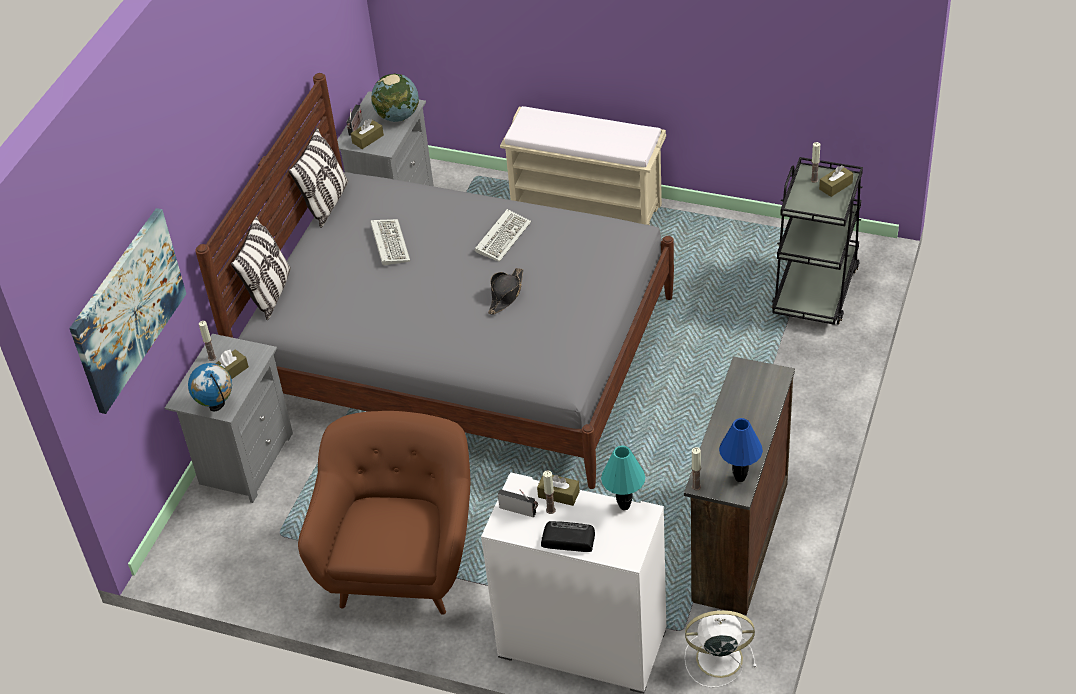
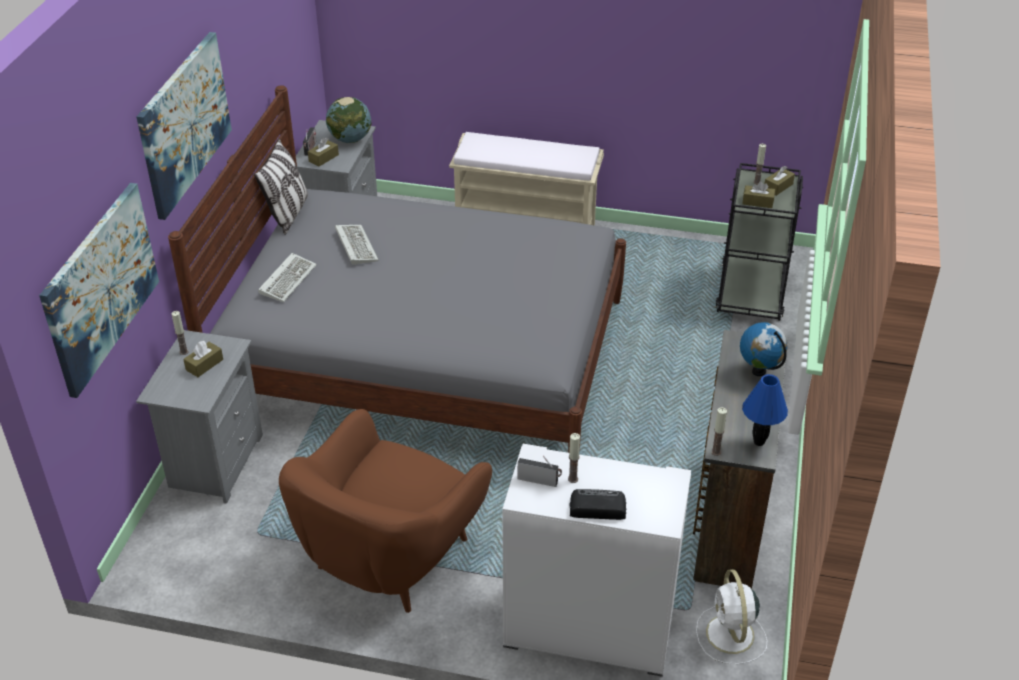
camera: 10 degrees left, 5 degrees down
(211, 138) = (184, 123): none -> picture
(216, 406) = (192, 398): globe -> globe (759, 371)
(270, 293) = (238, 293): pillow -> none
(402, 564) = (390, 557): brown armchair -> brown armchair turned 150 degrees counterclockwise
(503, 237) = (467, 238): keyboard -> keyboard (288, 279)
(506, 295) = (478, 287): black hat -> none
(558, 494) = (578, 463): brown tissue box -> brown tissue box (757, 202)
(624, 506) = (650, 471): turquoise table lamp -> none
(717, 658) = (730, 636): white fan -> white fan turned 90 degrees counterclockwise

